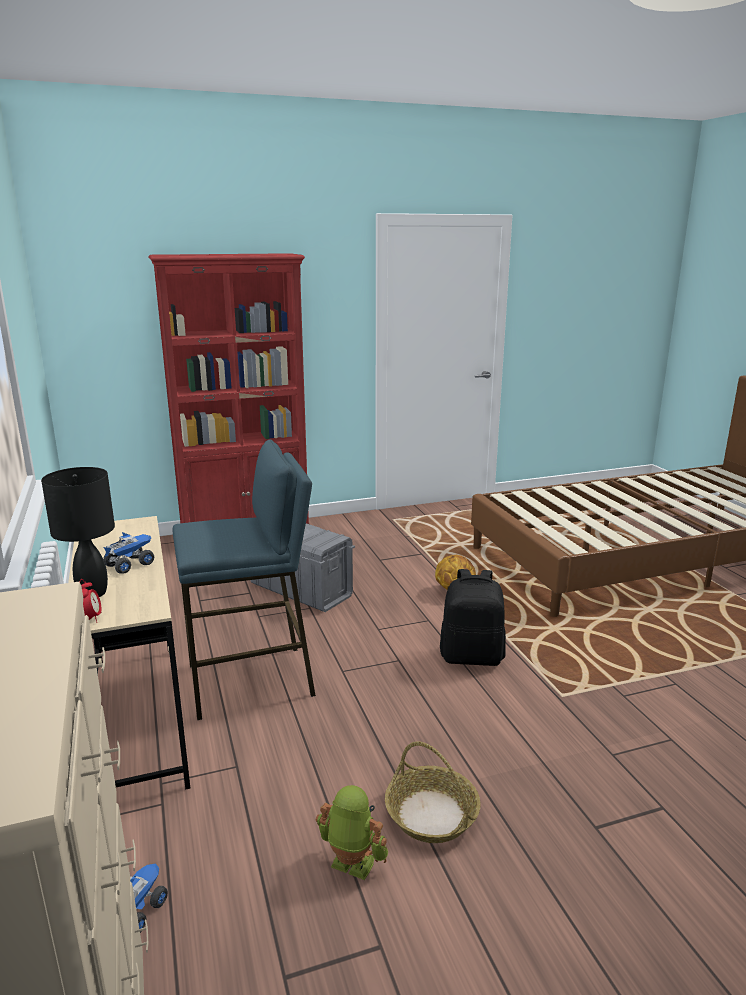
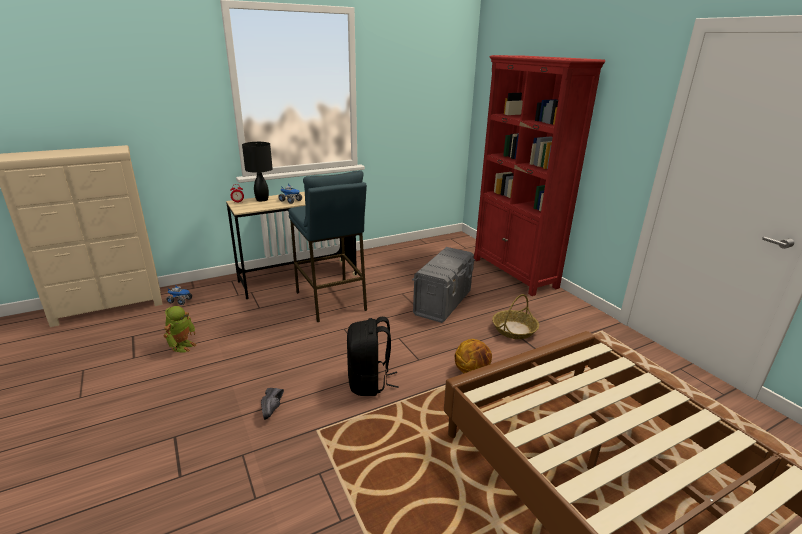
camera: 80 degrees right, 5 degrees up
(432, 815) = (207, 369): basket -> basket (514, 330)
(525, 733) = (273, 408): none -> black shoe

